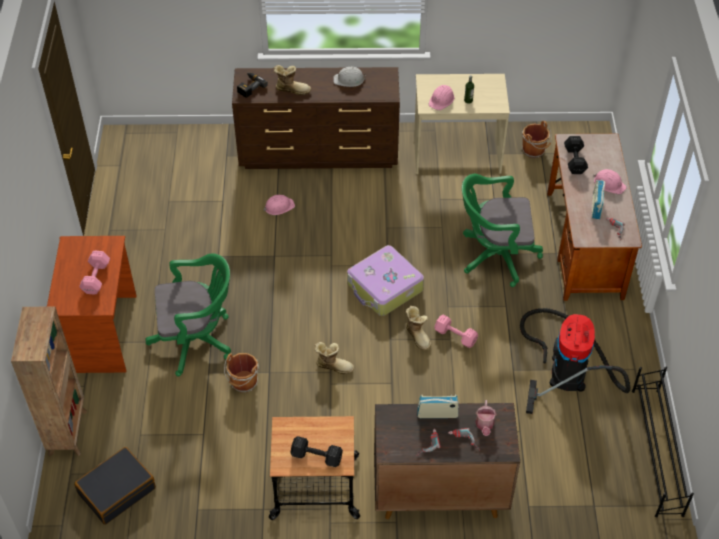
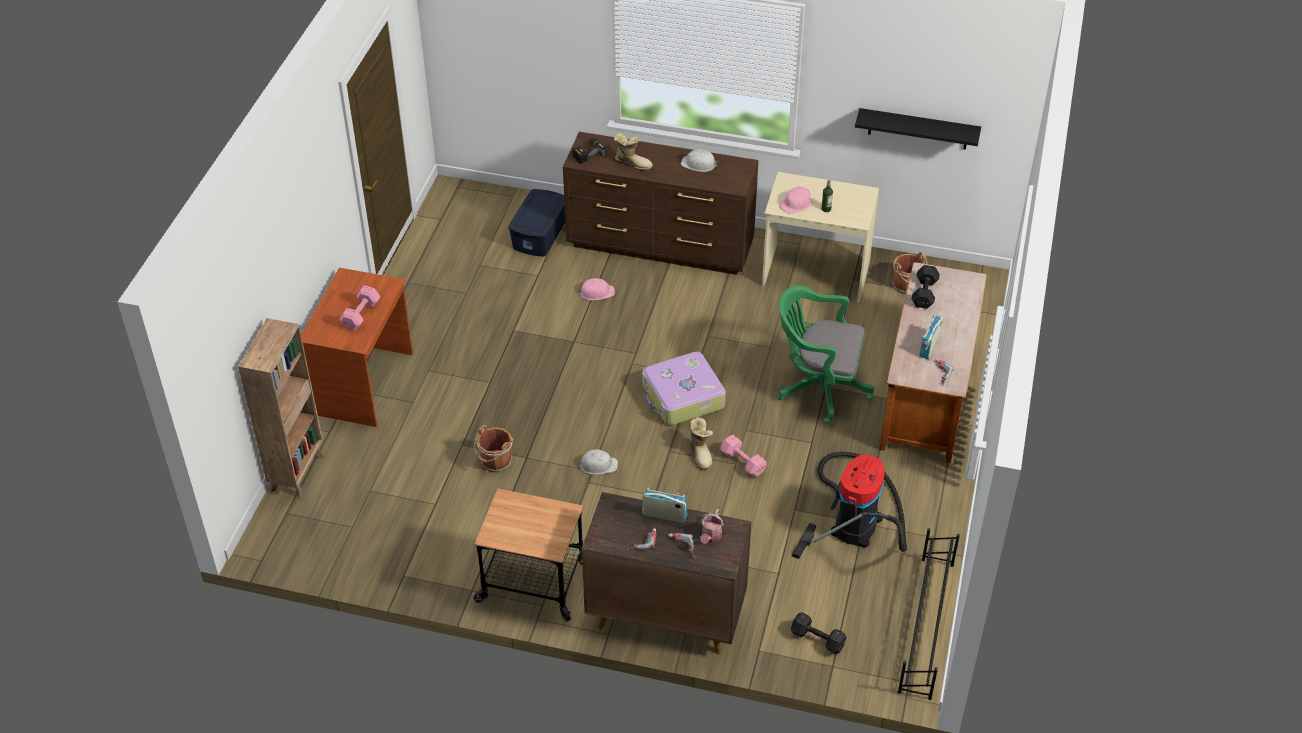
camera: 15 degrees right, 5 degrees down
(116, 490) = (327, 539): black suitcase -> none
(197, 340) = (461, 410): green office chair -> none
(212, 163) = (540, 234): none -> blue storage box
(317, 457) = (530, 537): black dumbbell -> black dumbbell (818, 640)
(334, 365) = (598, 465): boot -> white hard hat
(533, 18) = (918, 129): none -> black shelf
(609, 184) = (954, 325): pink hard hat -> none

